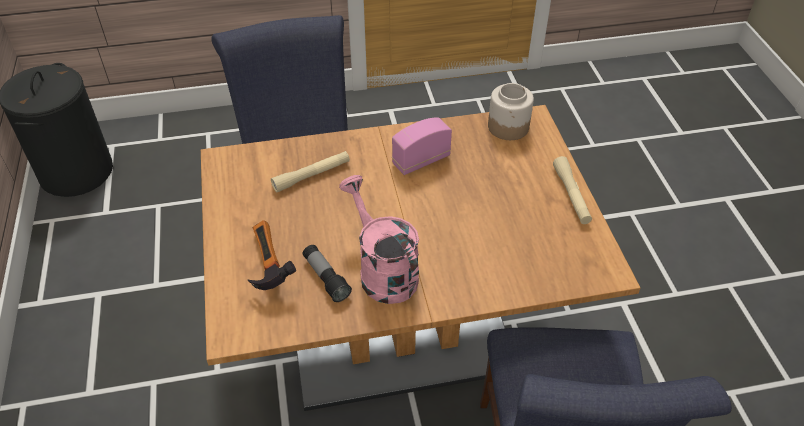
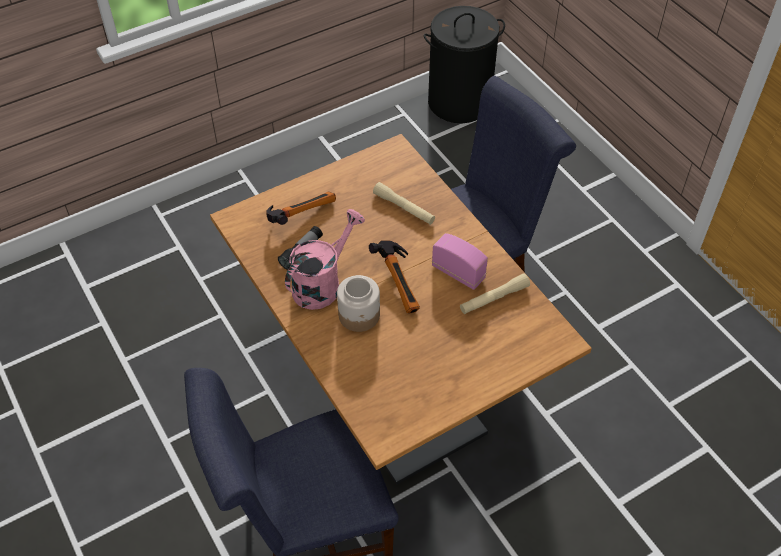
camera: 70 degrees right, 5 degrees up
(414, 205) = (402, 283): none -> hammer
(508, 127) = (539, 325): jar -> jar (359, 315)
(571, 195) = (468, 393): beige flashlight -> beige flashlight (494, 298)

